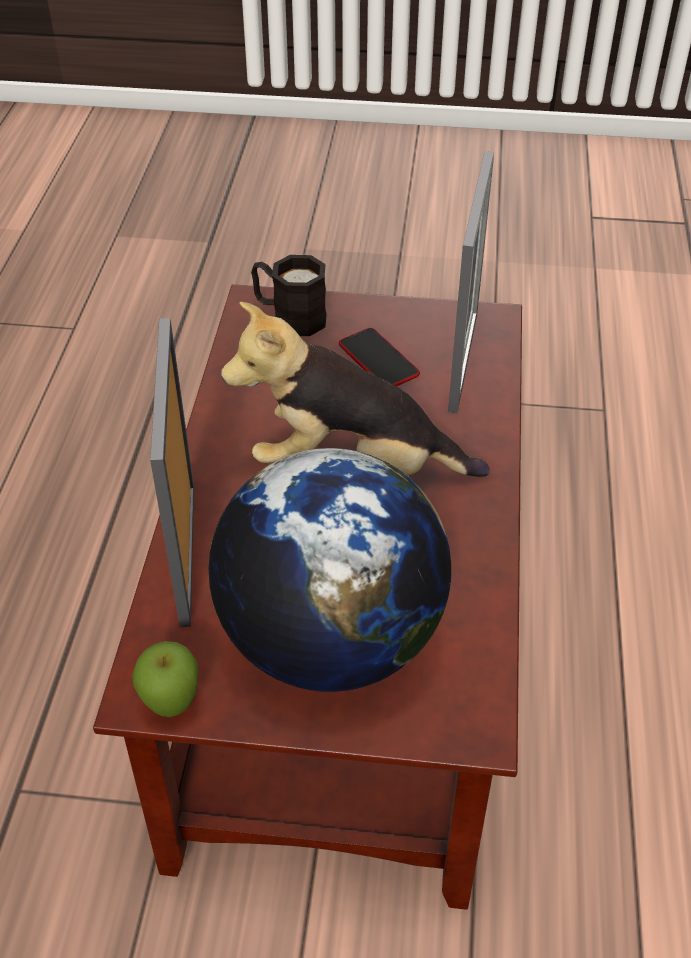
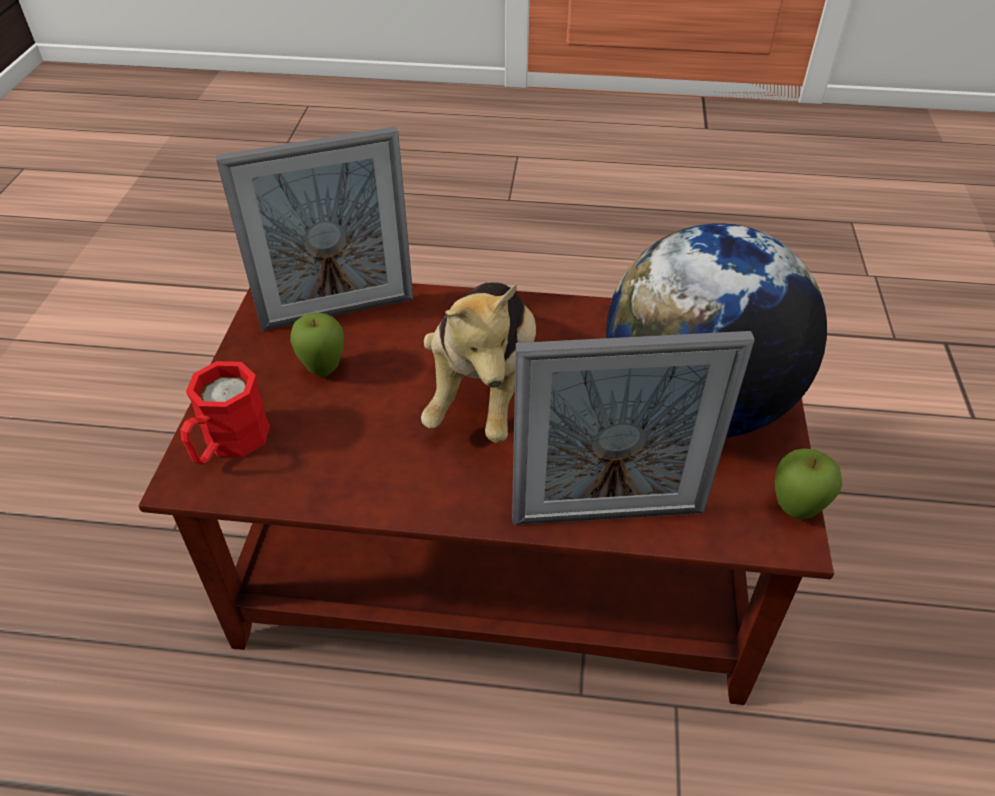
camera: 90 degrees left, 0 degrees up
(289, 317) = (228, 444): black mug -> red mug
(378, 360) = (324, 370): phone -> apple
(463, 361) = (338, 312): picture frame -> picture frame turned 150 degrees clockwise

